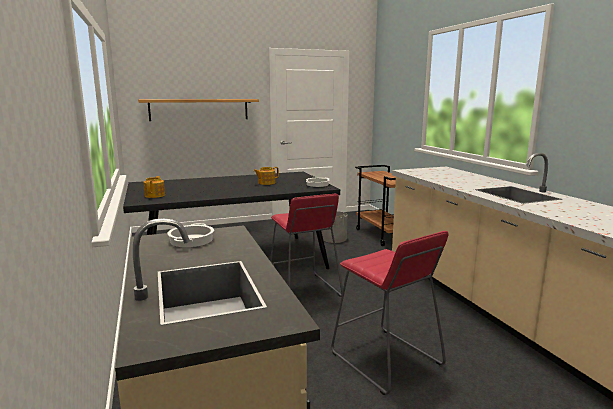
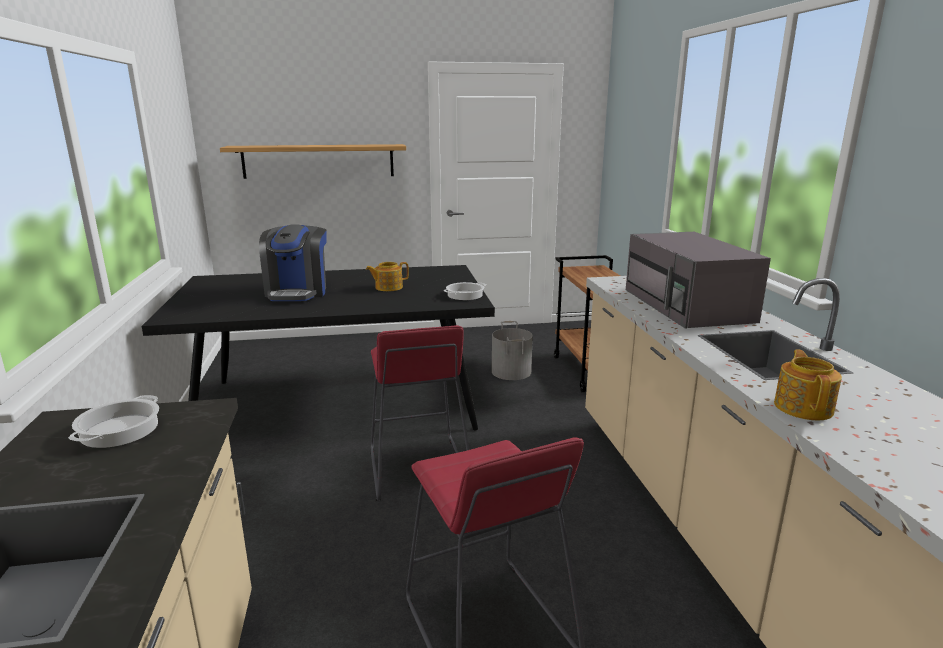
camera: 10 degrees right, 5 degrees up
(155, 195) = (205, 305): teapot -> teapot (803, 407)
(210, 187) = (297, 292): none -> coffee machine
(459, 179) = (688, 306): none -> grey microwave

